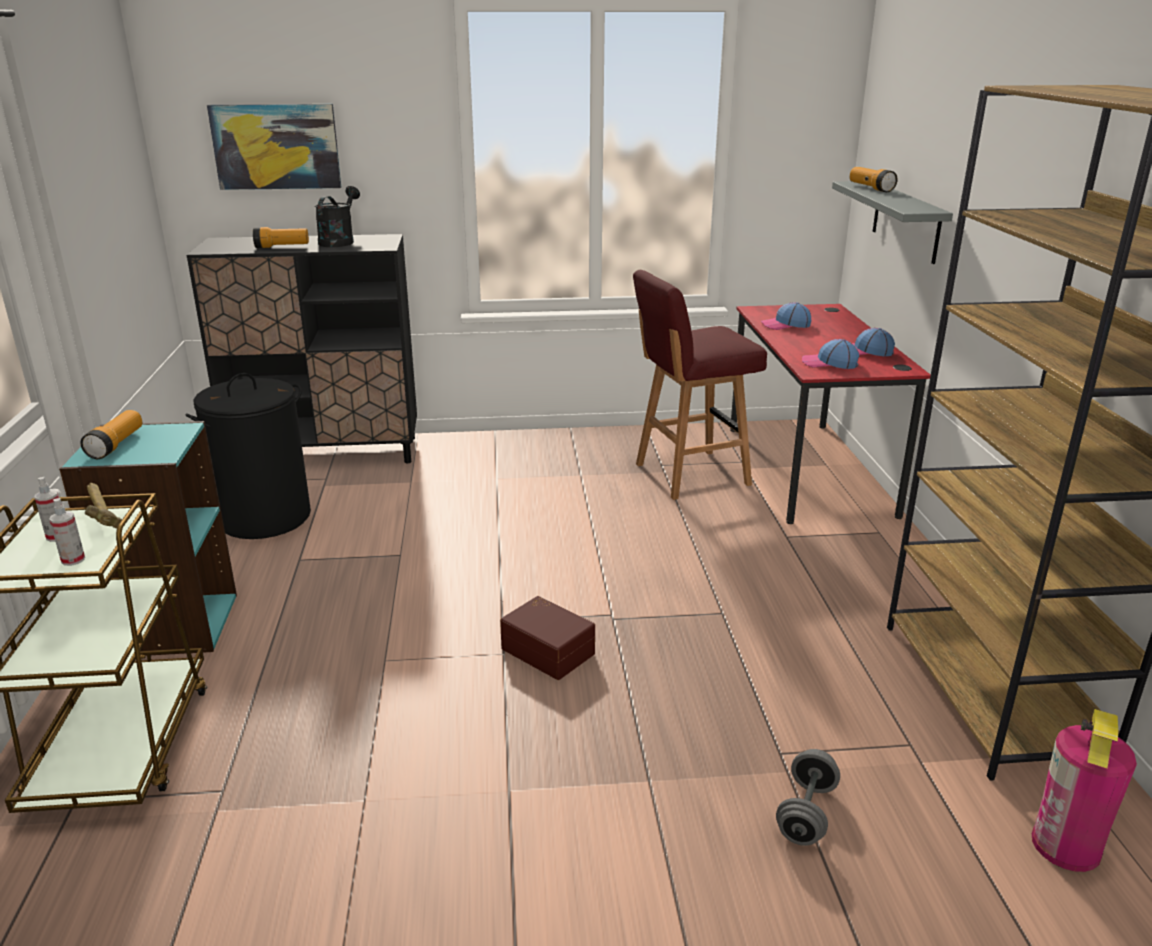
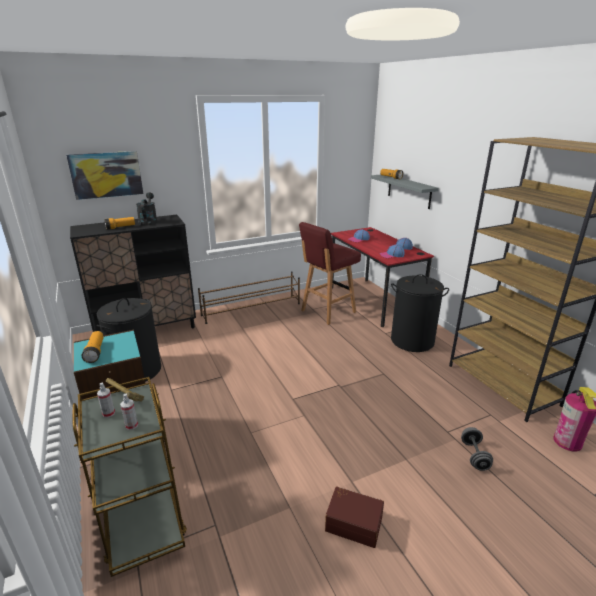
camera: 20 degrees left, 0 degrees up
(539, 447) = (252, 309): none -> brown shoe rack
(549, 650) = (323, 408): brown storage box -> brown storage box (354, 522)
(838, 562) = (412, 341): none -> black laundry basket

